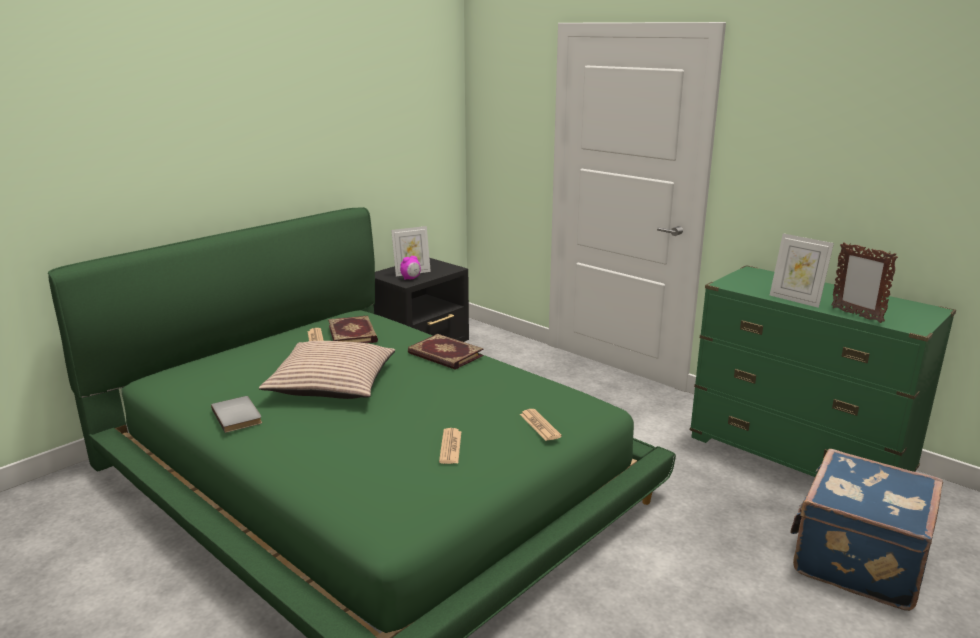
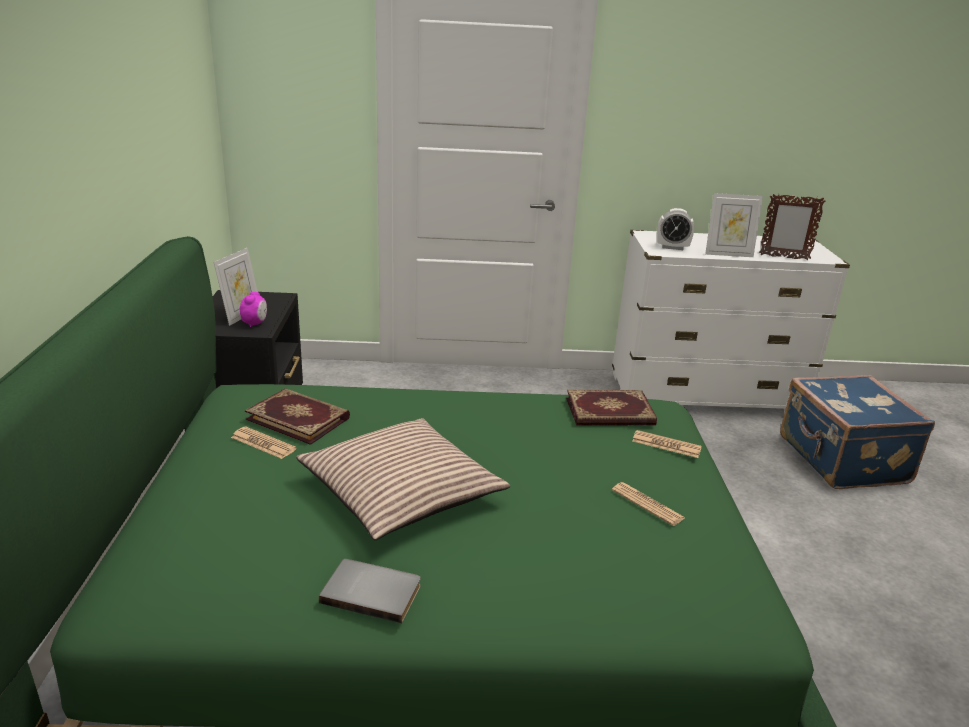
camera: 45 degrees left, 5 degrees up
(444, 355) = (450, 406): book -> book (610, 413)
(749, 284) = (672, 247): none -> alarm clock
(798, 456) = (705, 395): green dresser -> white dresser

